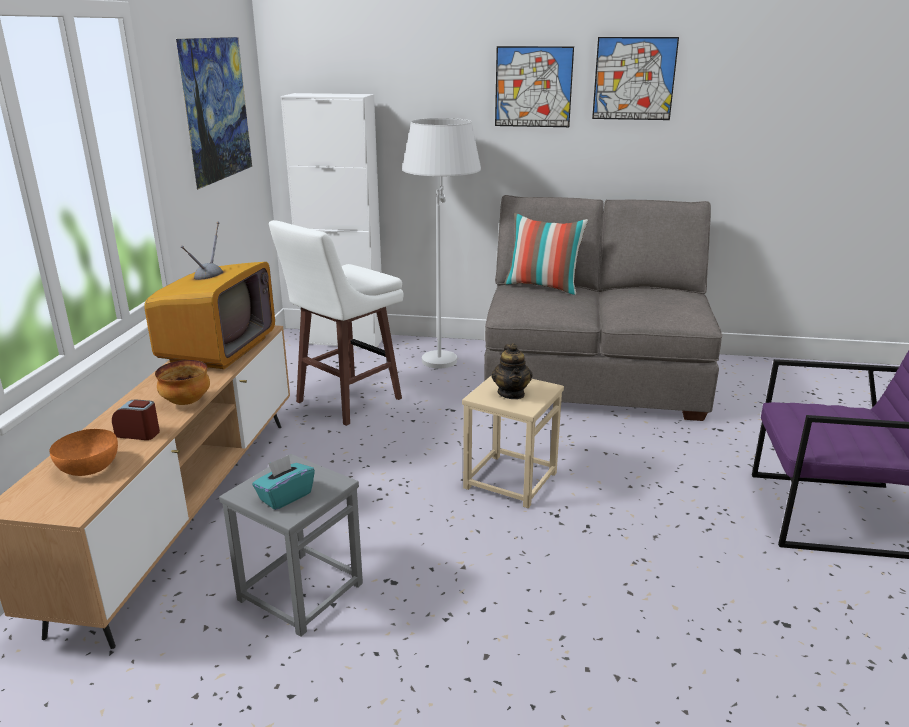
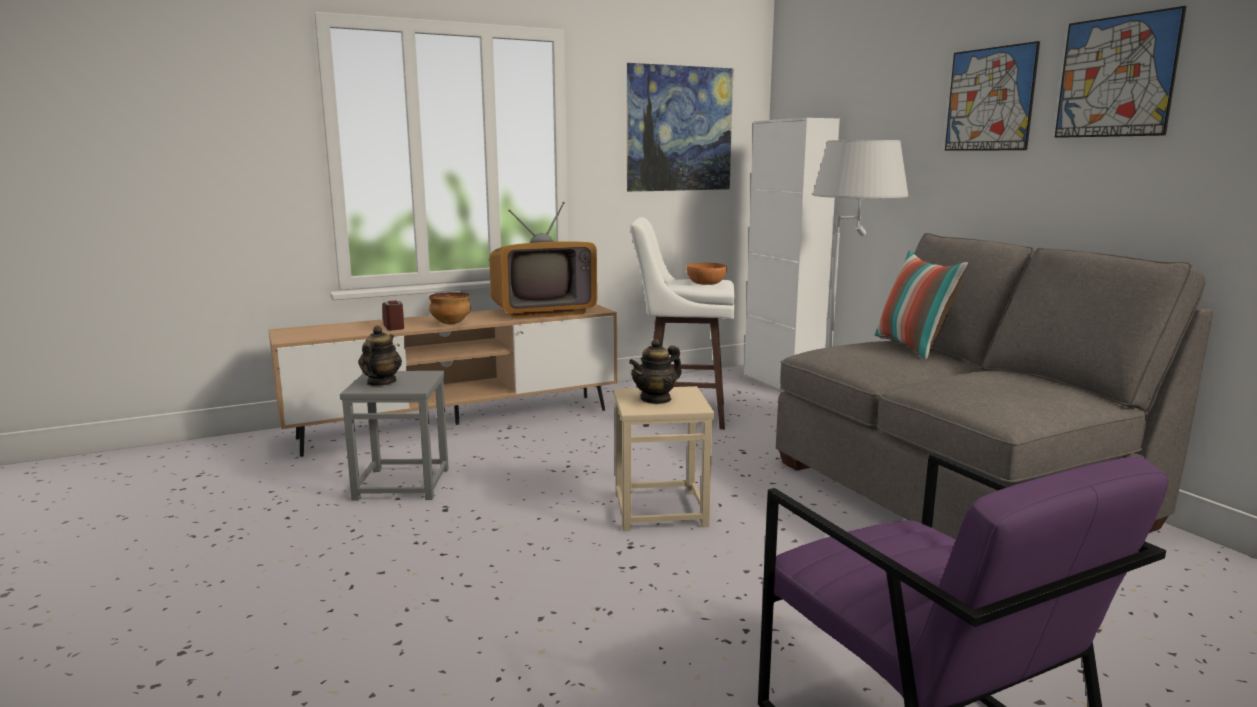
camera: 55 degrees right, 10 degrees down
(88, 467) = (340, 330): orange bowl -> orange bowl (706, 283)
(285, 496) = (381, 383): turquoise tissue box -> teapot

